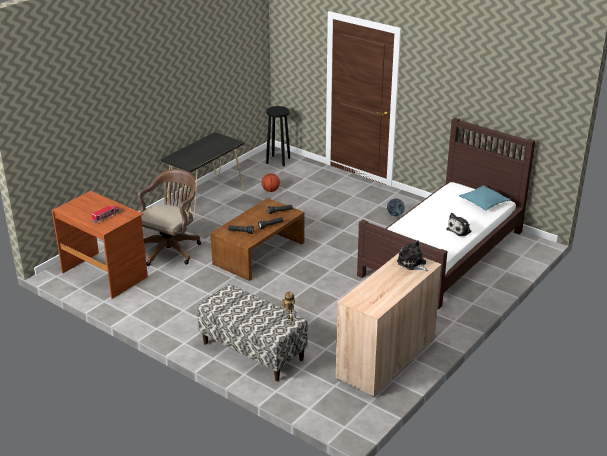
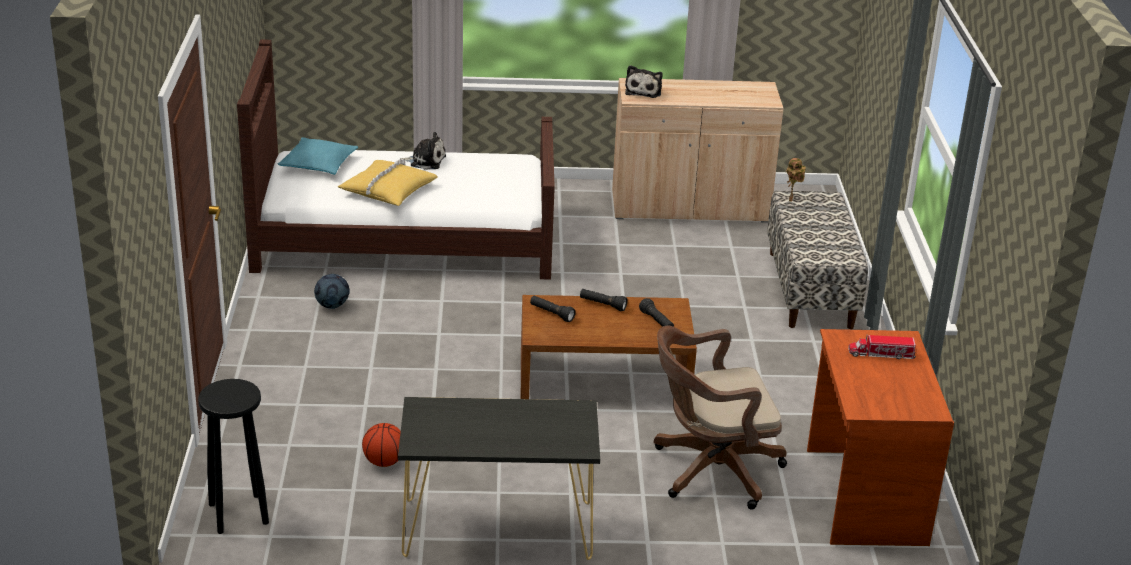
camera: 130 degrees left, 0 degrees up
(435, 210) = (387, 190): none -> yellow pillow

